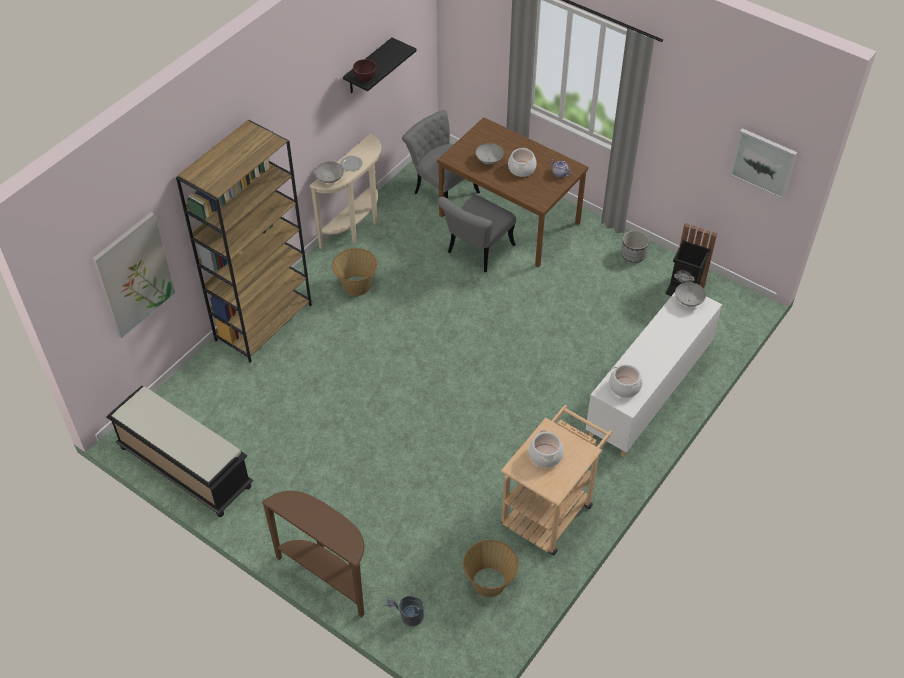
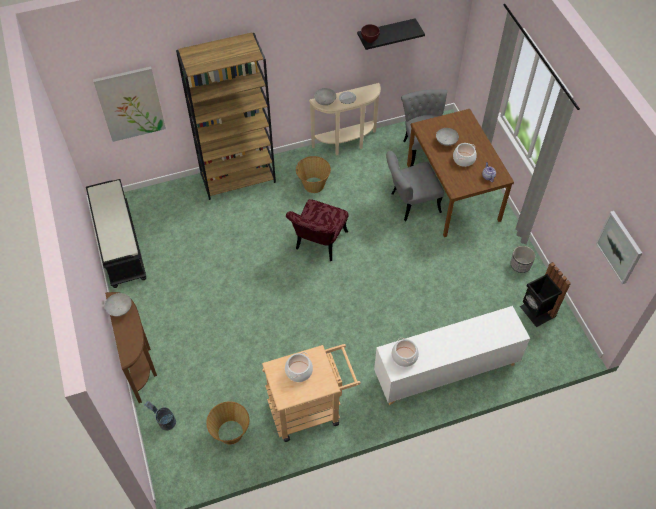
camera: 35 degrees right, 5 degrees up
(416, 343) = (319, 244): none -> red chair
(689, 301) = (507, 321): grey bowl -> grey bowl (120, 309)

